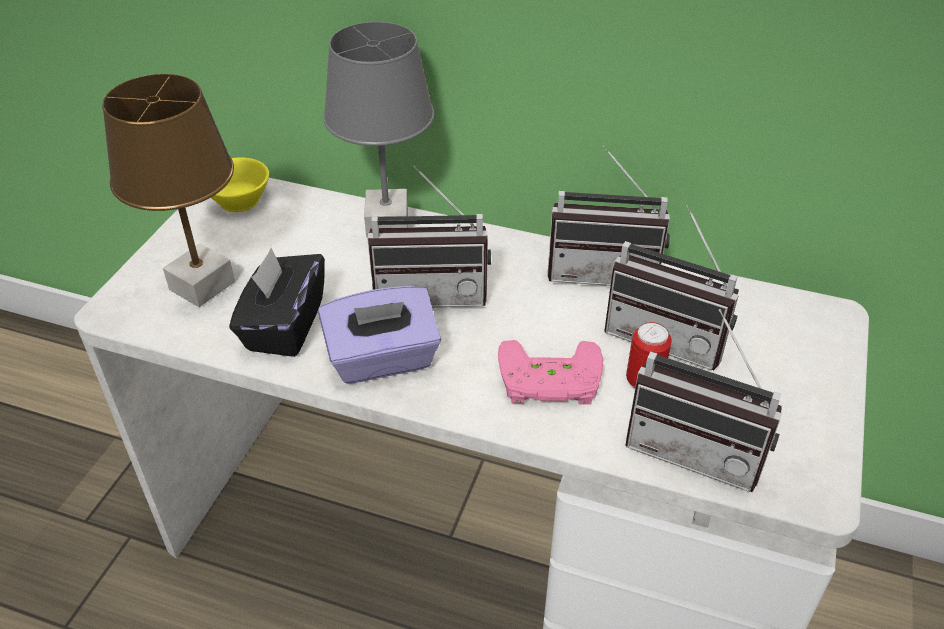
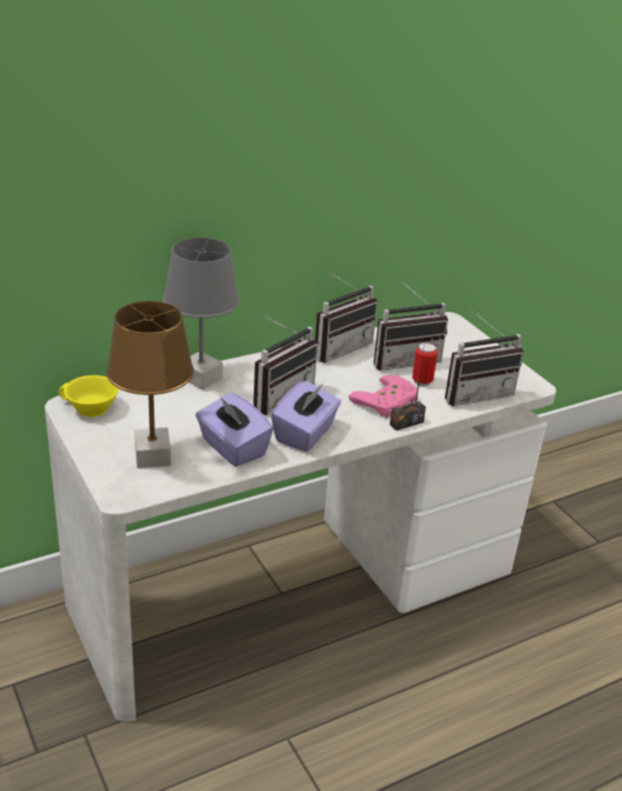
camera: 50 degrees left, 10 degrees down
(284, 326) = (232, 448): black tissue box -> purple tissue box
(525, 427) = (406, 423): none -> radio

